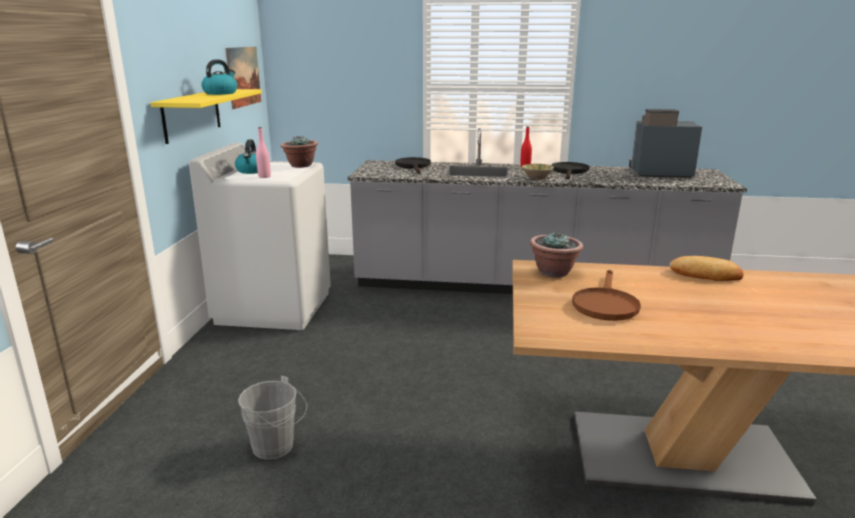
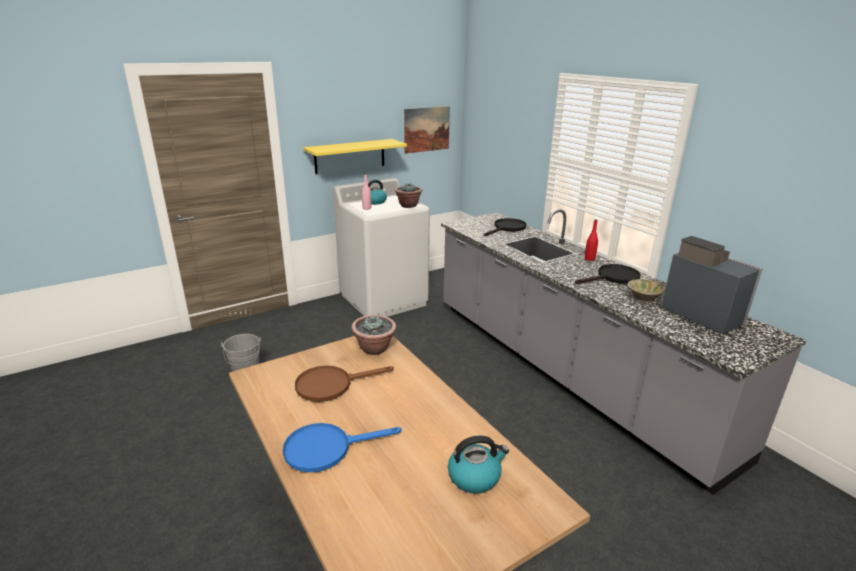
camera: 50 degrees right, 5 degrees up
(220, 93) = (366, 144): kettle -> kettle (475, 476)
(536, 177) = (563, 272): beige bowl -> beige bowl (644, 297)
(705, 274) = (456, 415): bread -> none
(722, 331) = (327, 448): none -> blue frying pan

